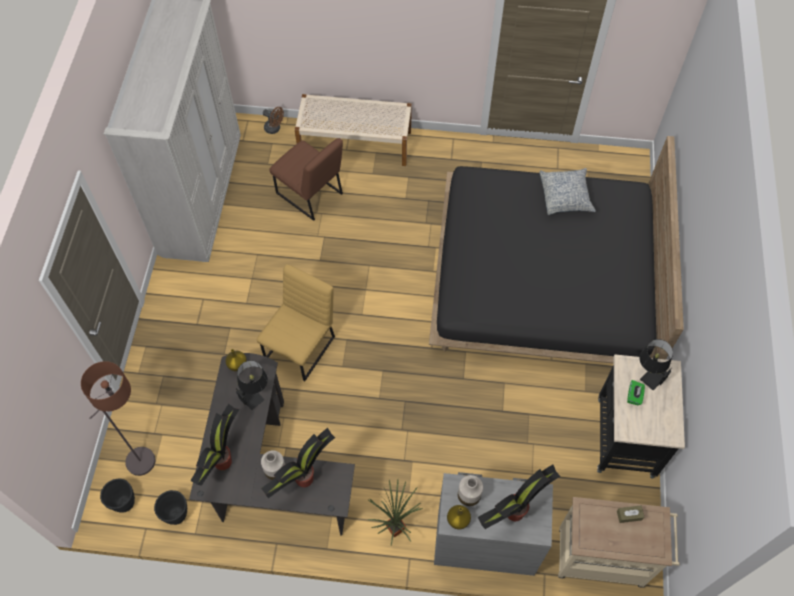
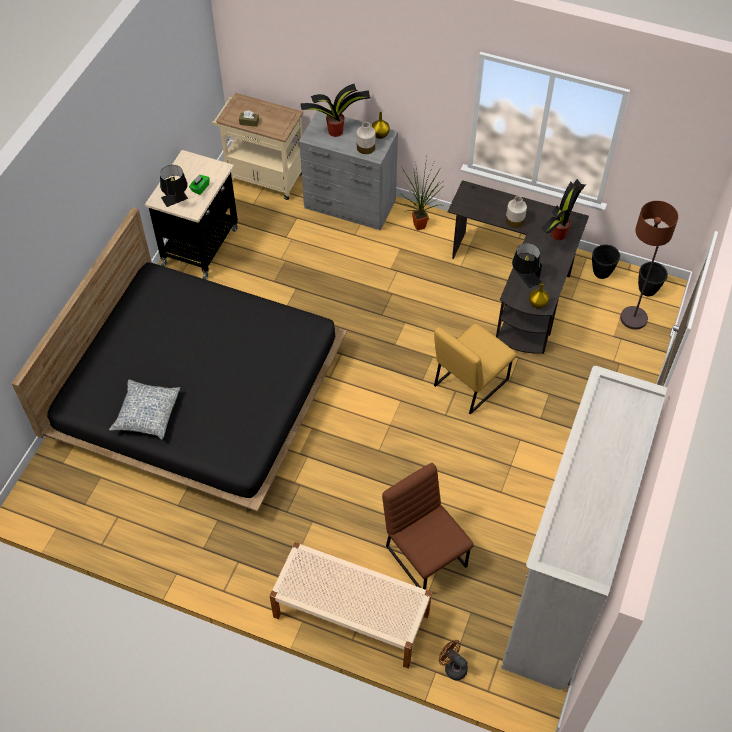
camera: 165 degrees left, 5 degrees down
(303, 479) = (492, 209): potted plant -> none

